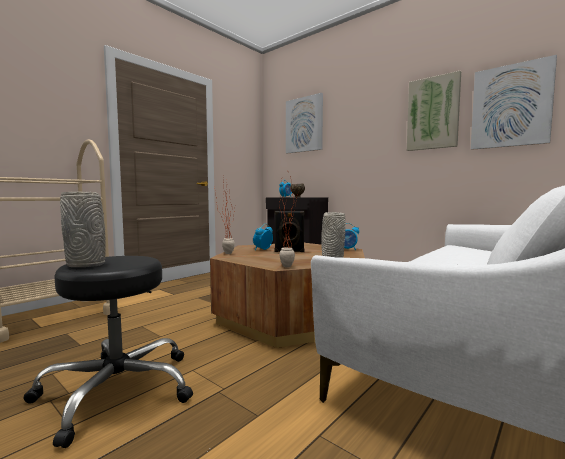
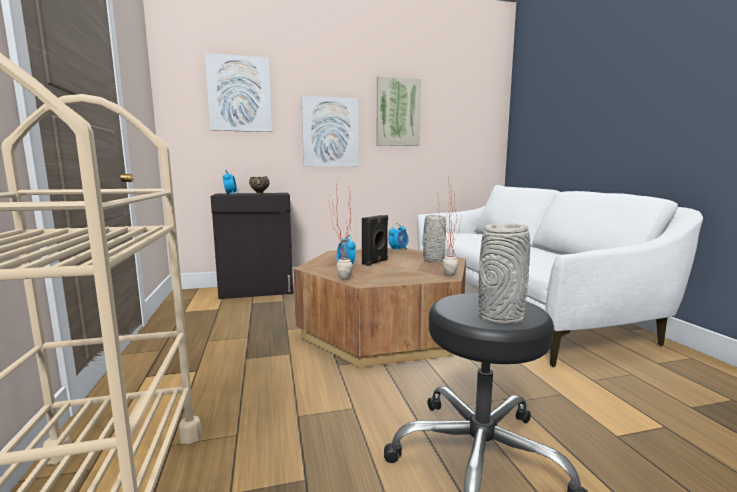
camera: 55 degrees left, 5 degrees up
(510, 106) = (453, 118): picture -> picture (330, 132)

